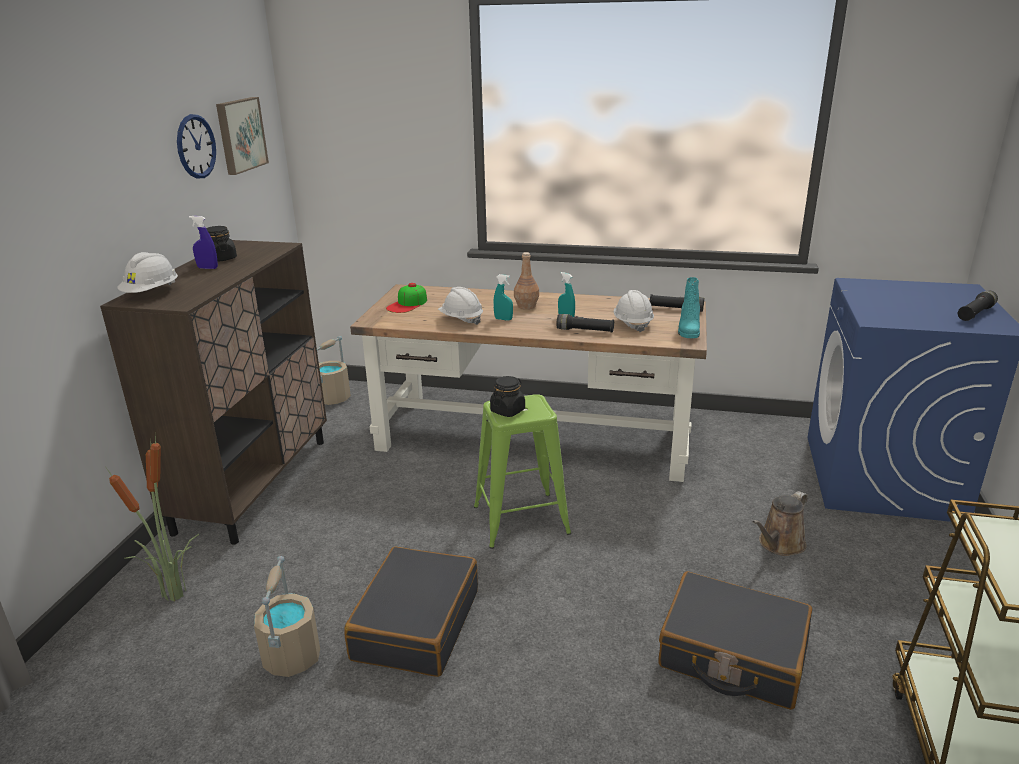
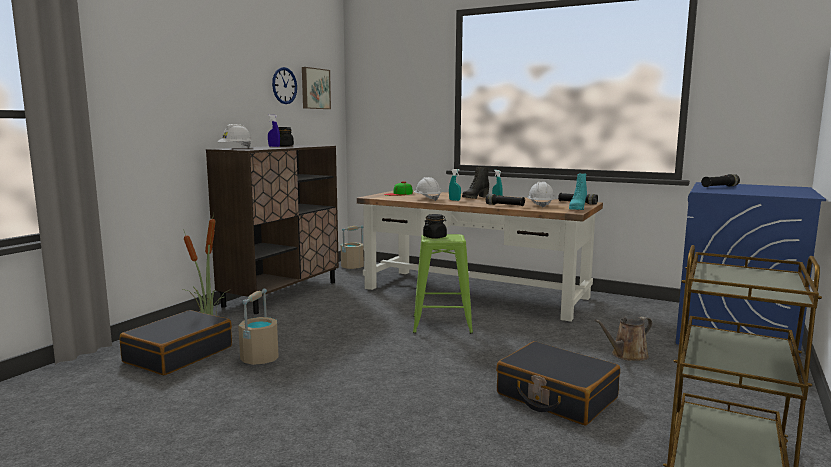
camera: 15 degrees right, 15 degrees down
(415, 624) = (344, 356): black suitcase -> black suitcase (178, 354)
(527, 306) = (475, 198): brown bottle -> black boot
(975, 314) = (790, 192): black flashlight -> black flashlight (719, 187)

